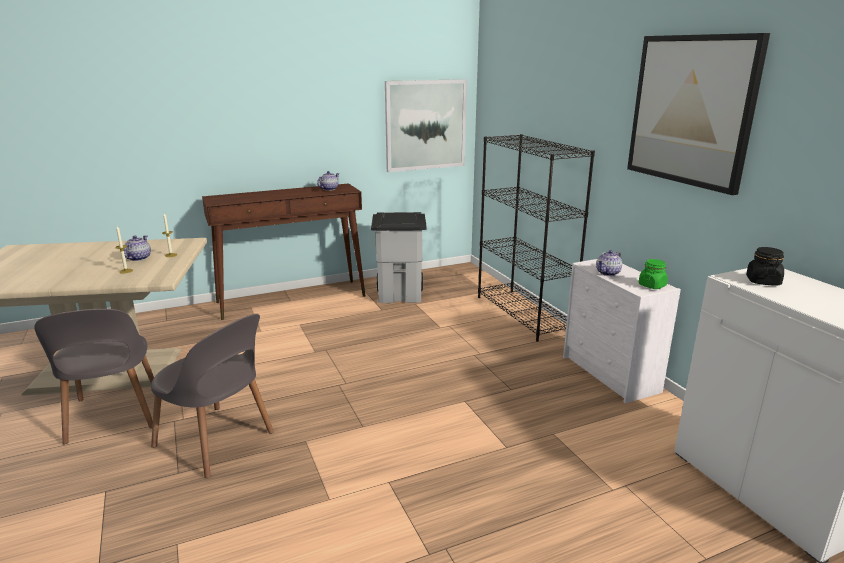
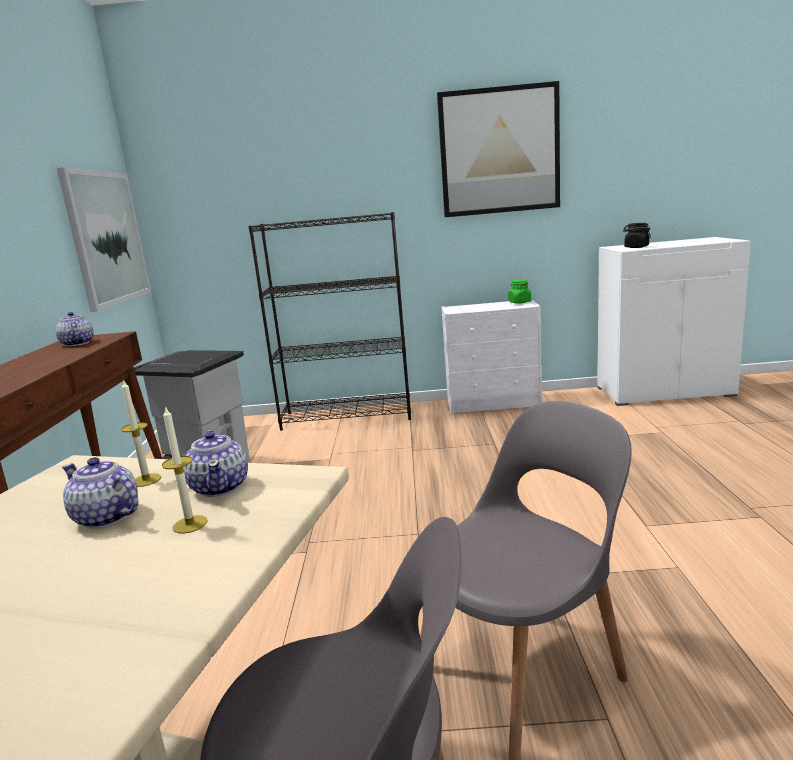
camera: 65 degrees left, 5 degrees down
(608, 273) = (480, 308): teapot -> teapot (220, 487)

